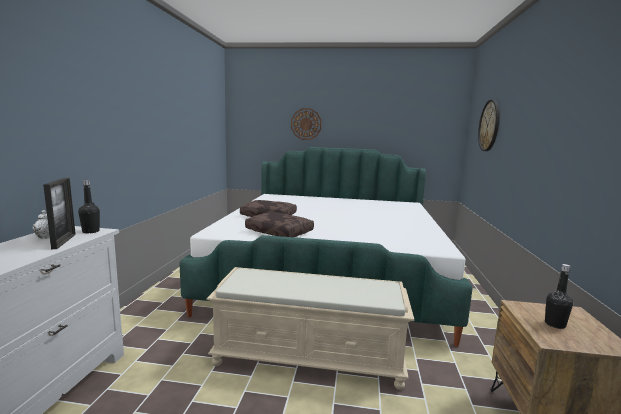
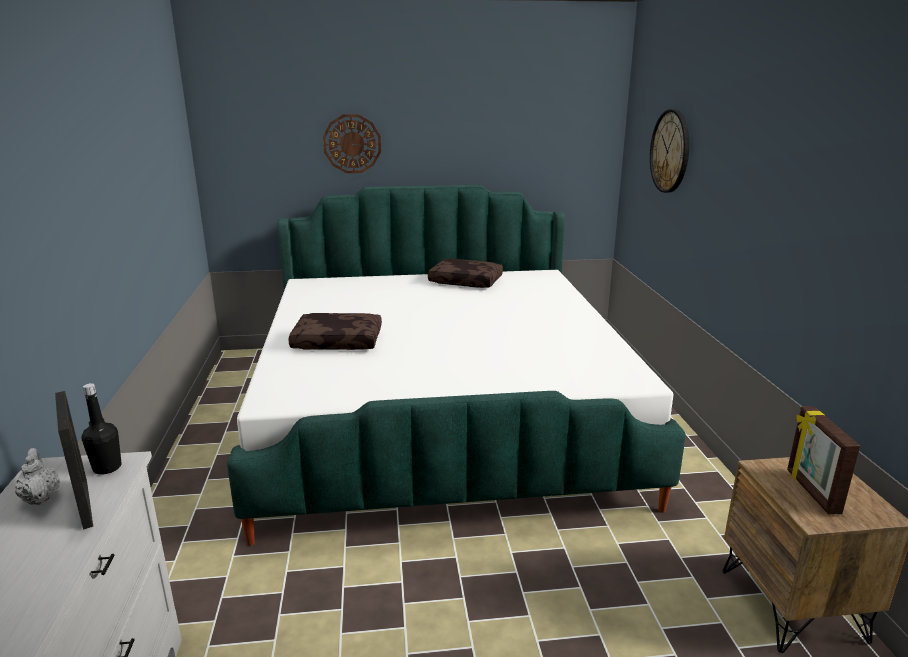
camera: 15 degrees left, 10 degrees up
(280, 232) = (382, 381): brown pillow -> brown pillow (466, 281)
(310, 358) = (476, 576): beige bench -> none
(555, 324) = (811, 492): black bottle -> picture frame

